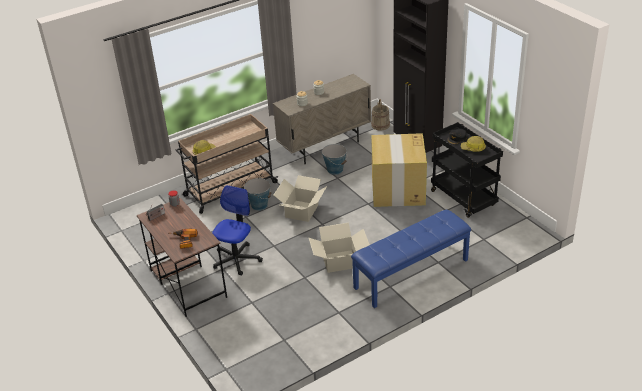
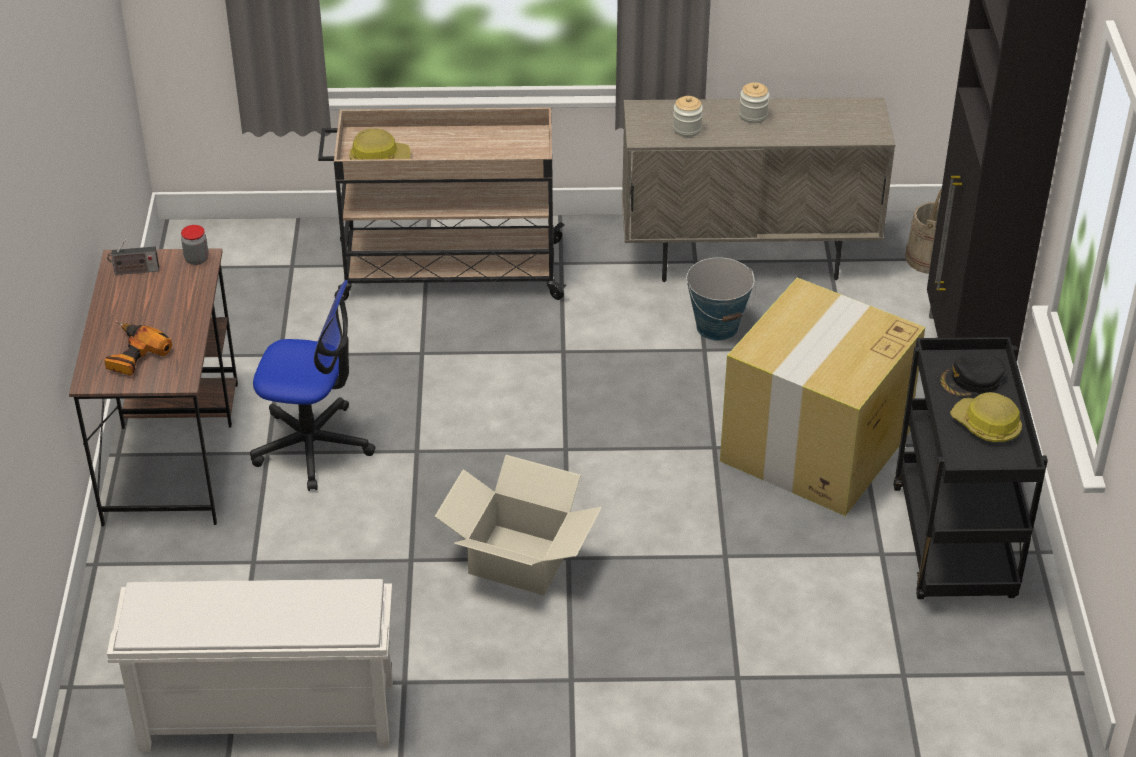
camera: 30 degrees right, 5 degrees up
(236, 259) = (313, 446): office chair -> office chair turned 45 degrees clockwise
(259, 205) = (474, 338): bucket -> none
(302, 211) = (551, 395): cardboard box -> none
(303, 344) = (264, 717): none -> white shoe rack
(411, 274) = (647, 675): blue bench -> none

